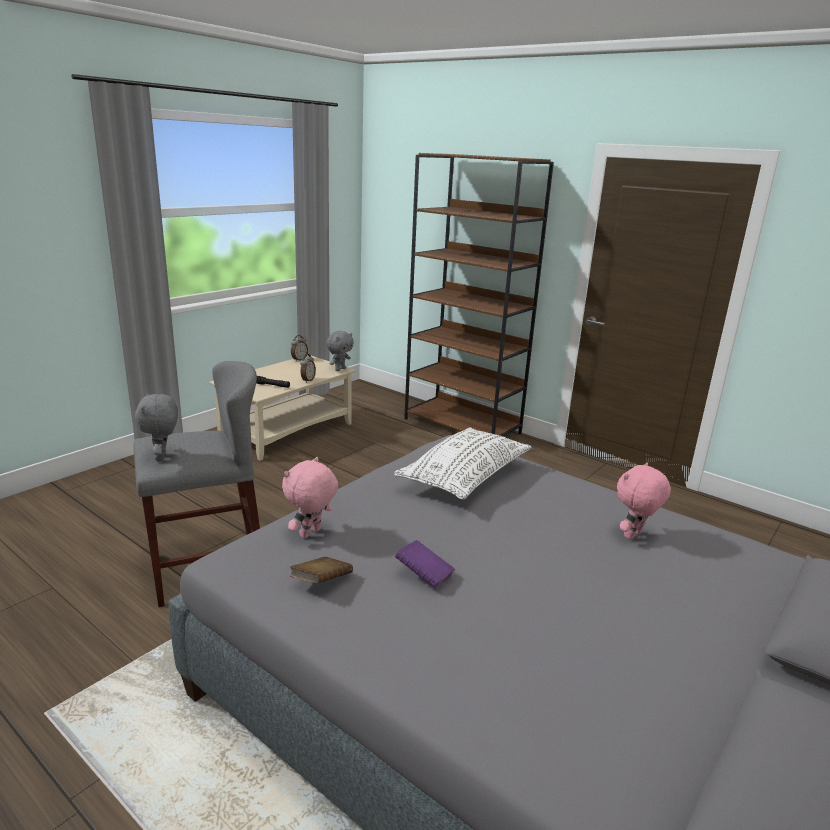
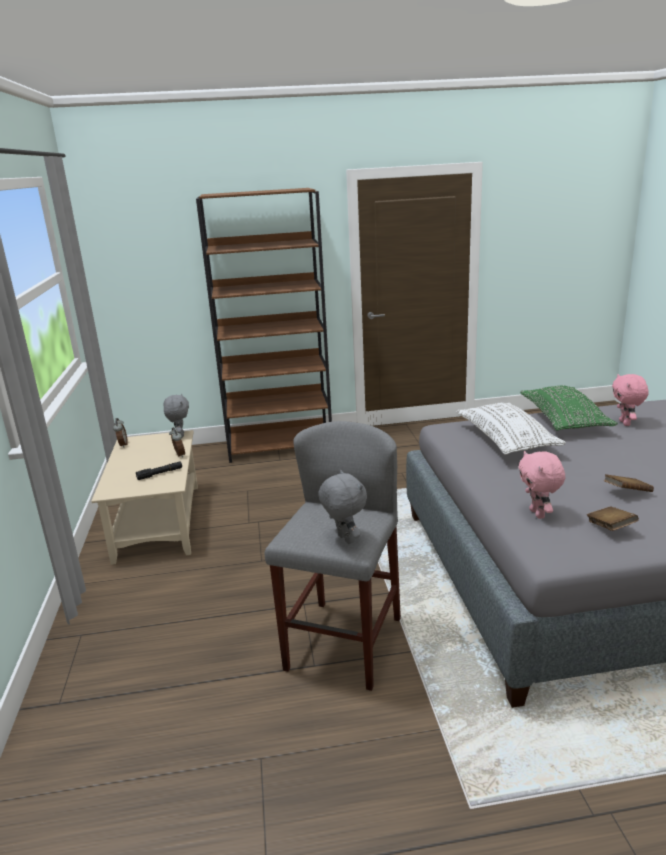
camera: 45 degrees left, 0 degrees up
(162, 457) = (344, 539): grey plush toy -> grey plush toy turned 150 degrees counterclockwise
(424, 575) = (626, 492): purple book -> brown book
(577, 495) = (564, 420): none -> green pillow

